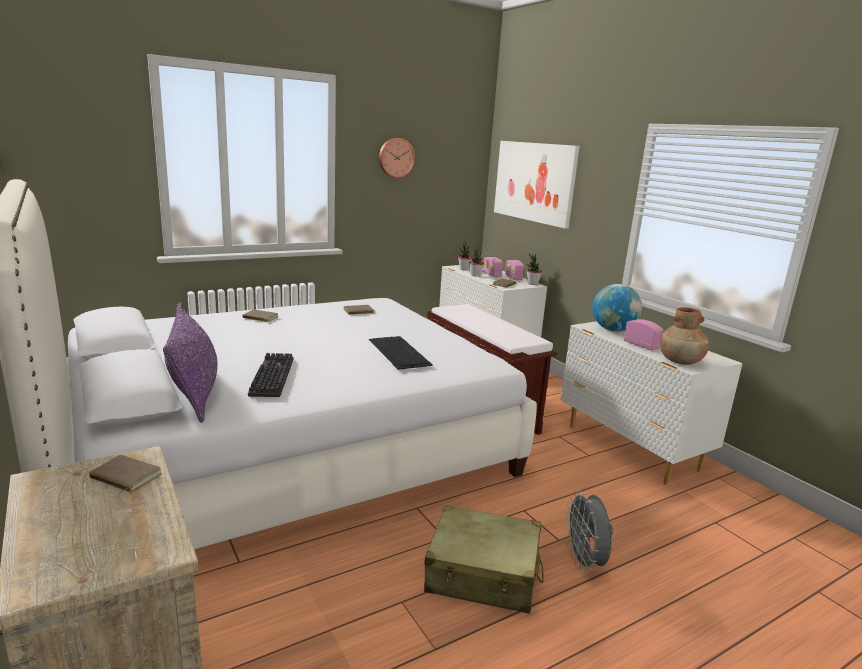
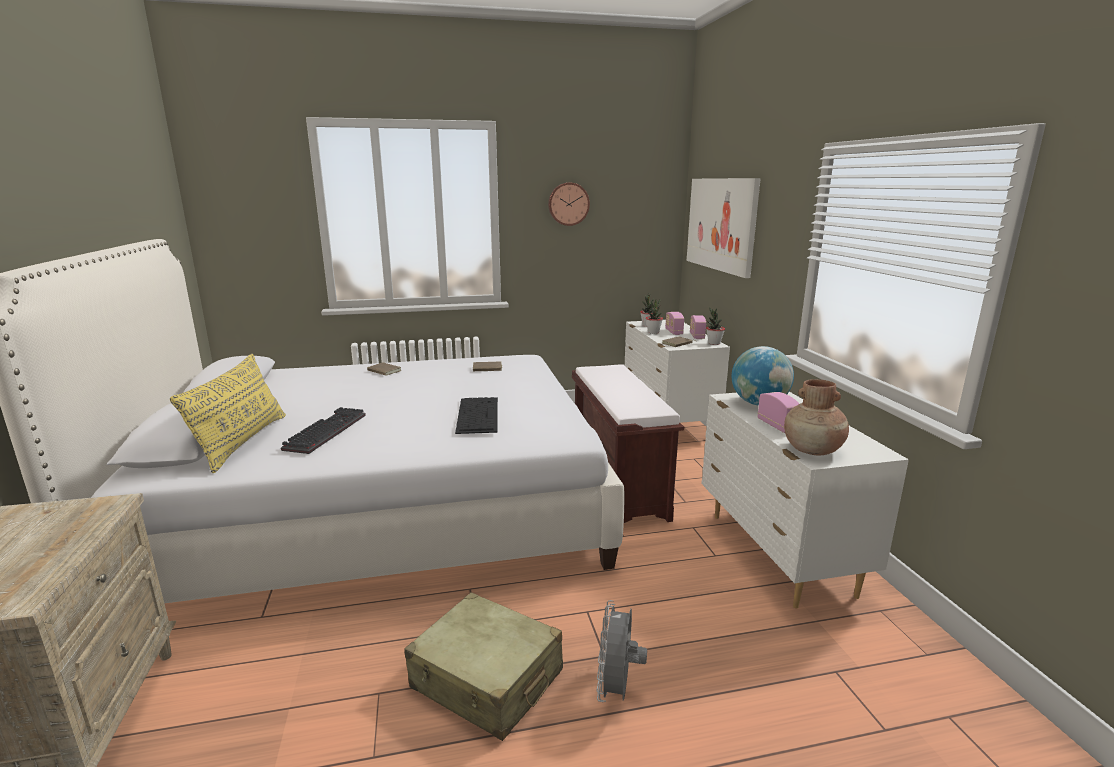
camera: 20 degrees right, 0 degrees up
(124, 477) = (75, 521): brown book -> none
(194, 392) = (242, 442): purple pillow -> yellow pillow

